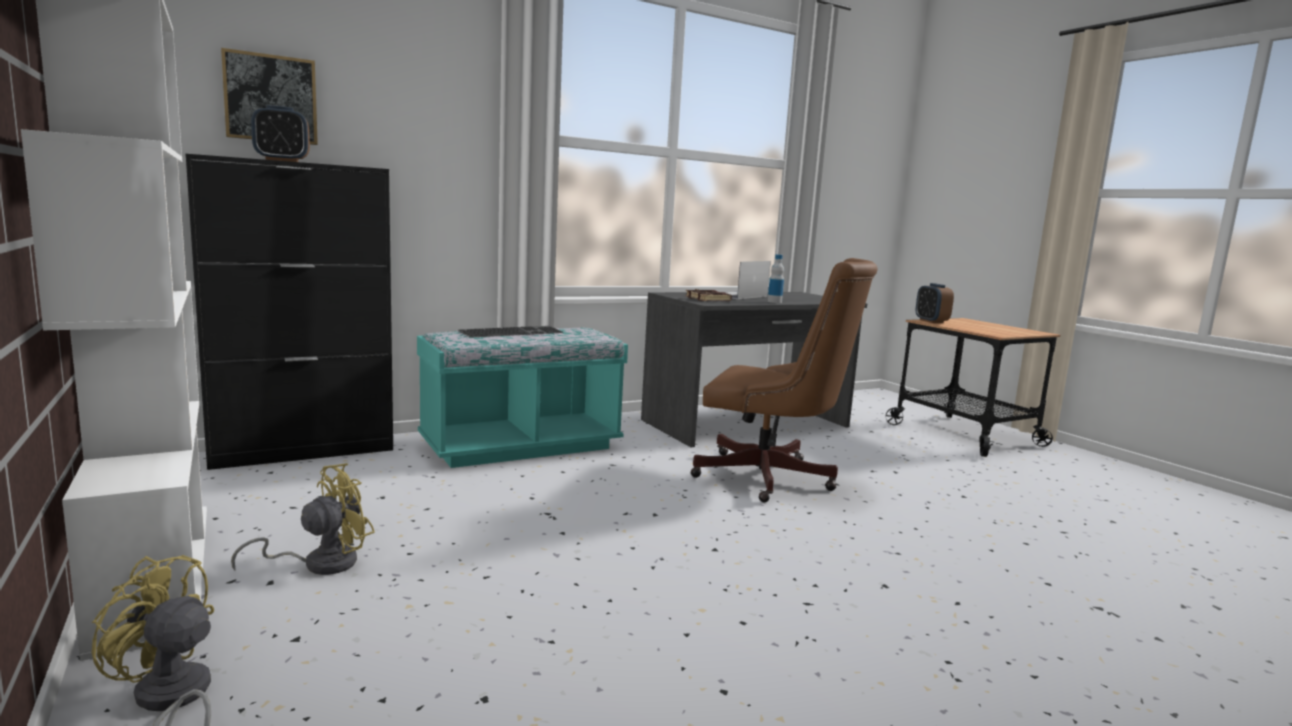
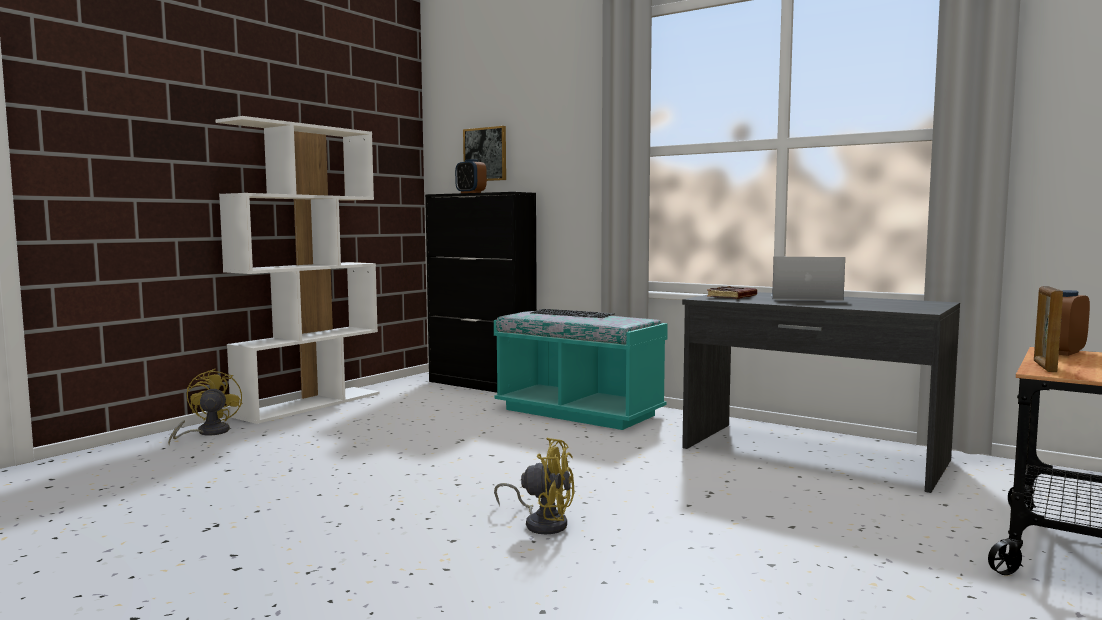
camera: 65 degrees right, 5 degrees down
(320, 563) = (340, 420): yellow fan -> yellow fan (542, 523)
(772, 479) = (652, 481): brown office chair -> none
(774, 302) = (795, 303): bottle -> none
(982, 331) = (1044, 367): none -> picture frame

